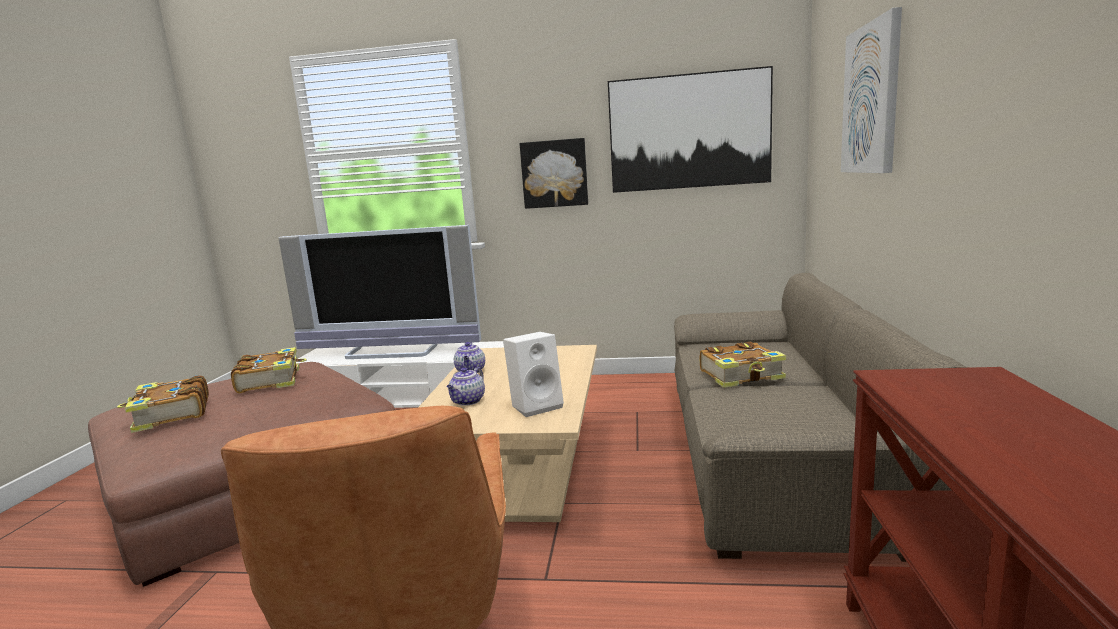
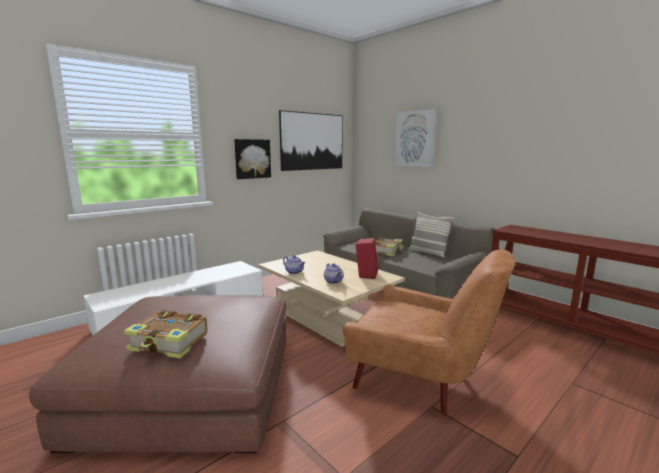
camera: 50 degrees left, 0 degrees up
(271, 380) = (182, 307): book -> none
(391, 352) = (169, 283): television -> none
(536, 405) = (366, 274): white speaker -> red speaker
(830, 402) = (428, 253): none -> pillow

